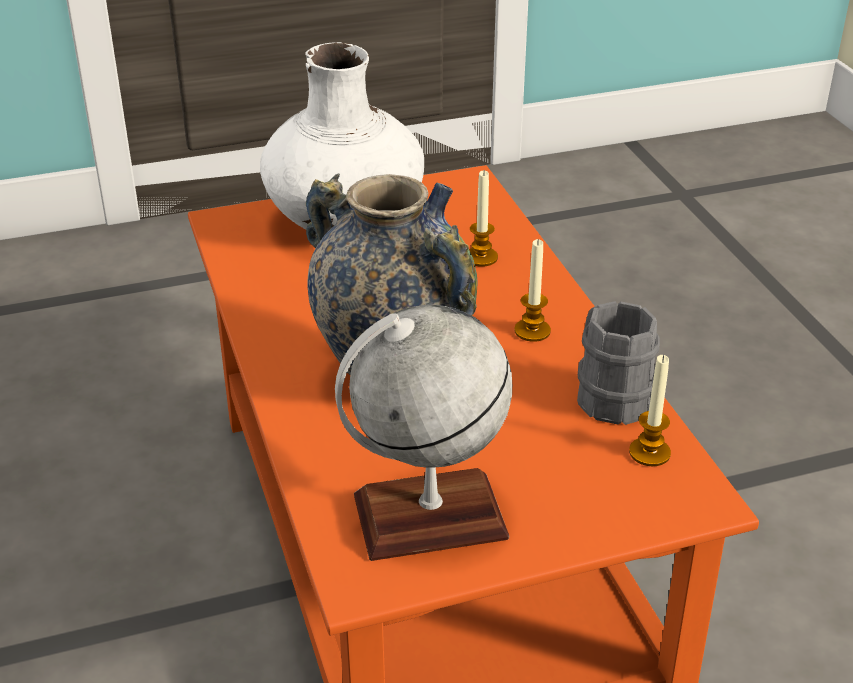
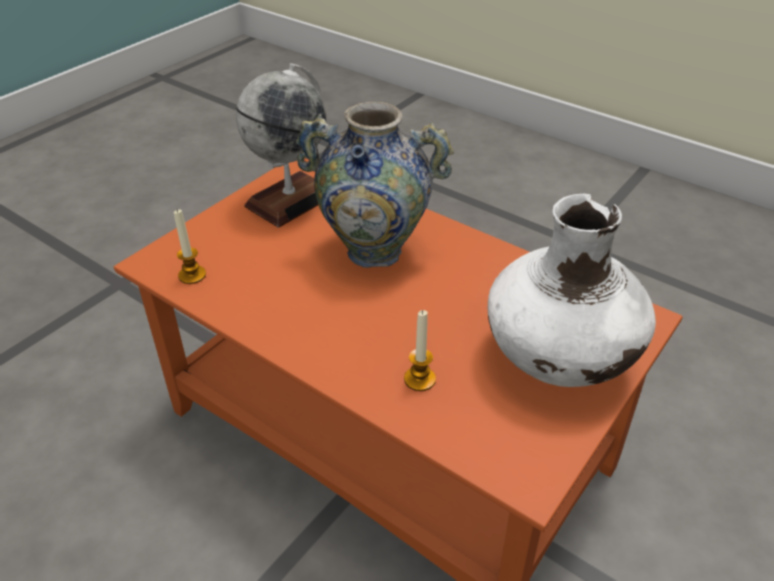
camera: 145 degrees right, 5 degrees up
(532, 331) = (322, 327): candle -> none
(608, 394) = (238, 301): grey mug -> none

